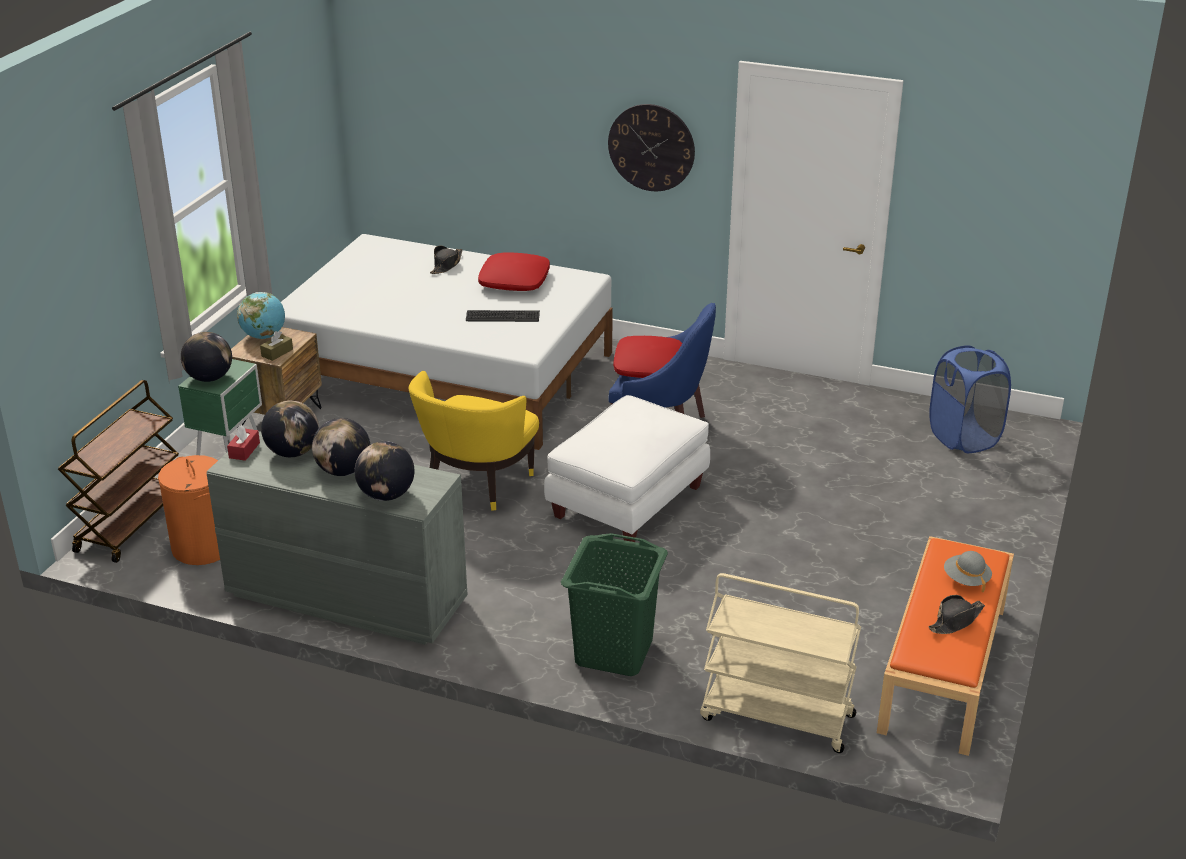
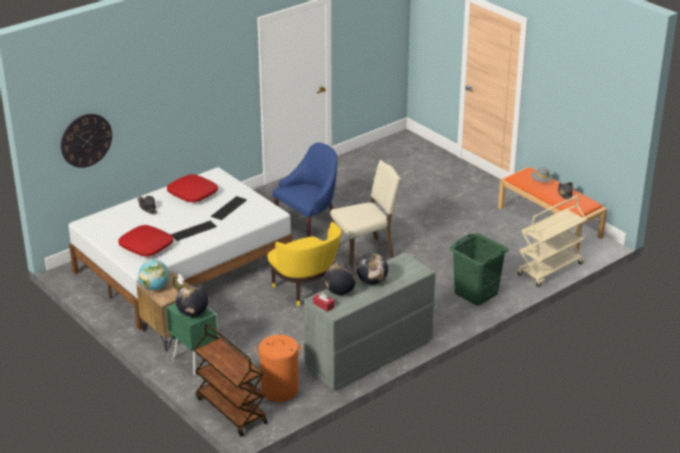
camera: 60 degrees left, 0 degrees up
(386, 495) = (405, 275): globe -> none
(417, 311) = (192, 230): none -> keyboard
(628, 502) = (364, 253): white ottoman -> beige chair
(648, 367) = (302, 192): red pillow -> red pillow (146, 246)
(651, 147) = (219, 85): wall clock -> wall clock (86, 140)
(964, 438) = (398, 154): blue laundry basket -> none

